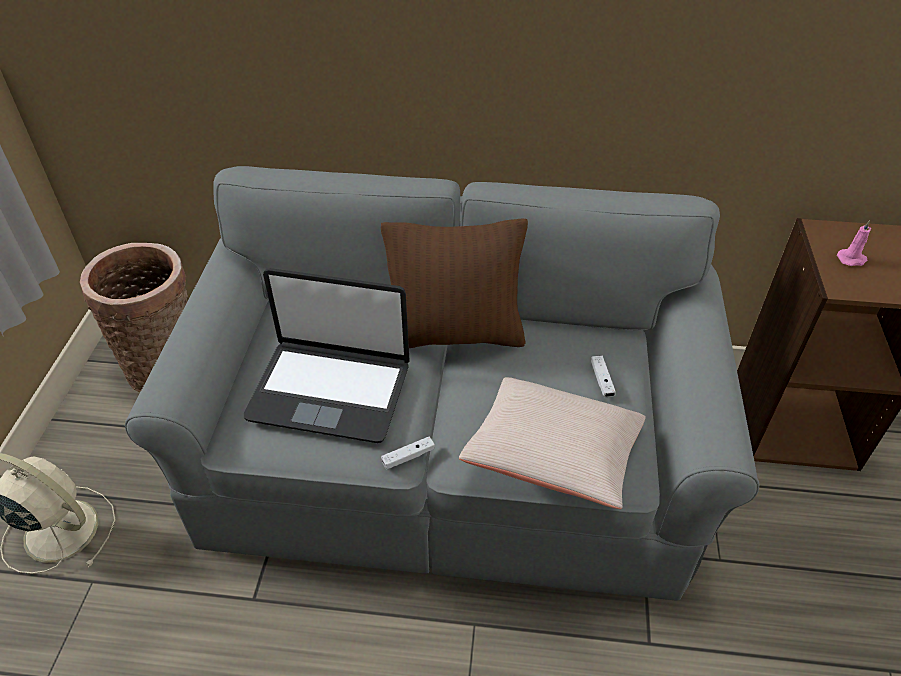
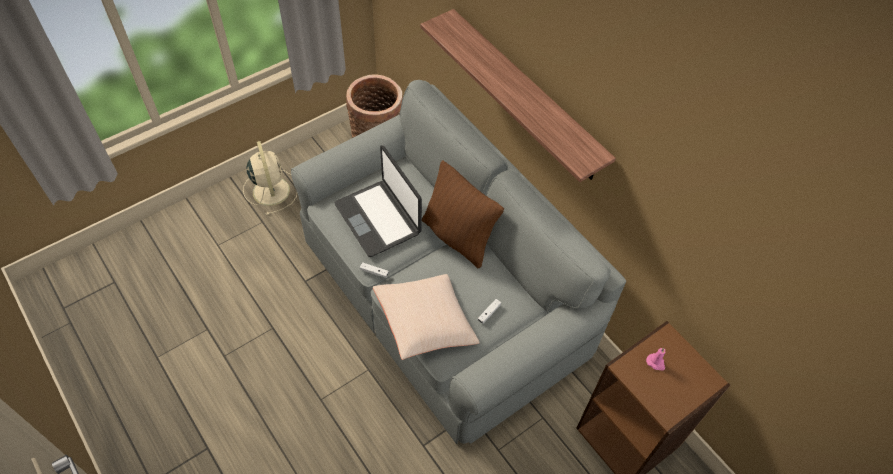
camera: 45 degrees right, 10 degrees up
(437, 54) = (526, 95): none -> shelf

